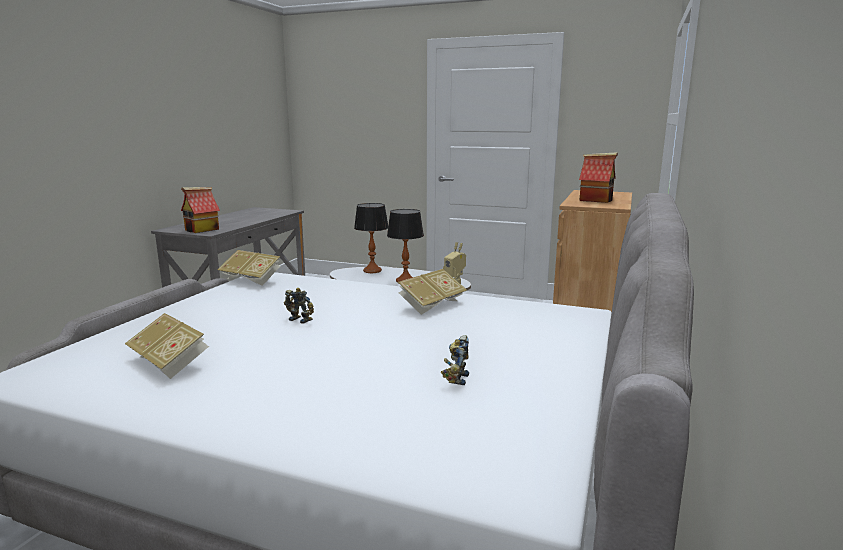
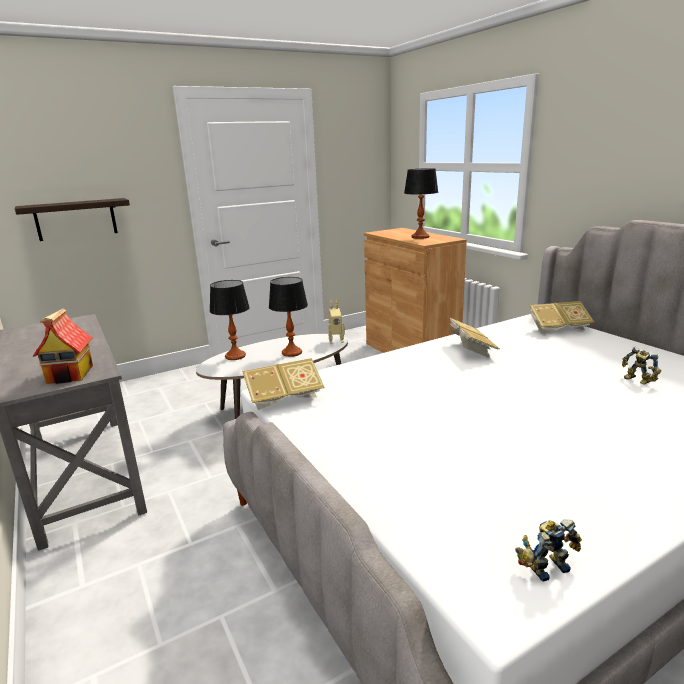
camera: 50 degrees left, 5 degrees up
(169, 362) = (521, 486): book -> book (558, 329)
(301, 319) = (450, 401): toy robot -> toy robot (545, 566)
(344, 144) = (76, 219): none -> shelf
(596, 200) = (420, 237): toy house -> table lamp

